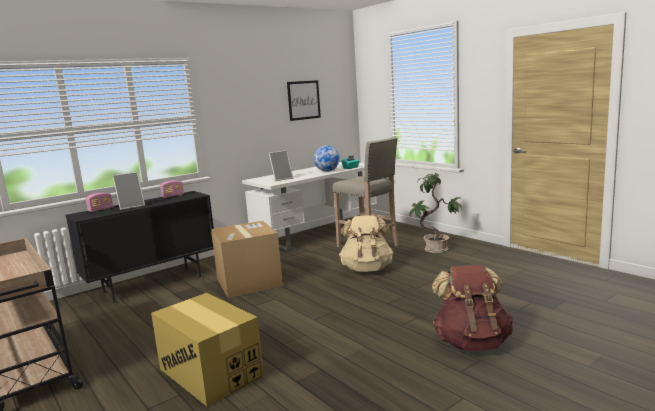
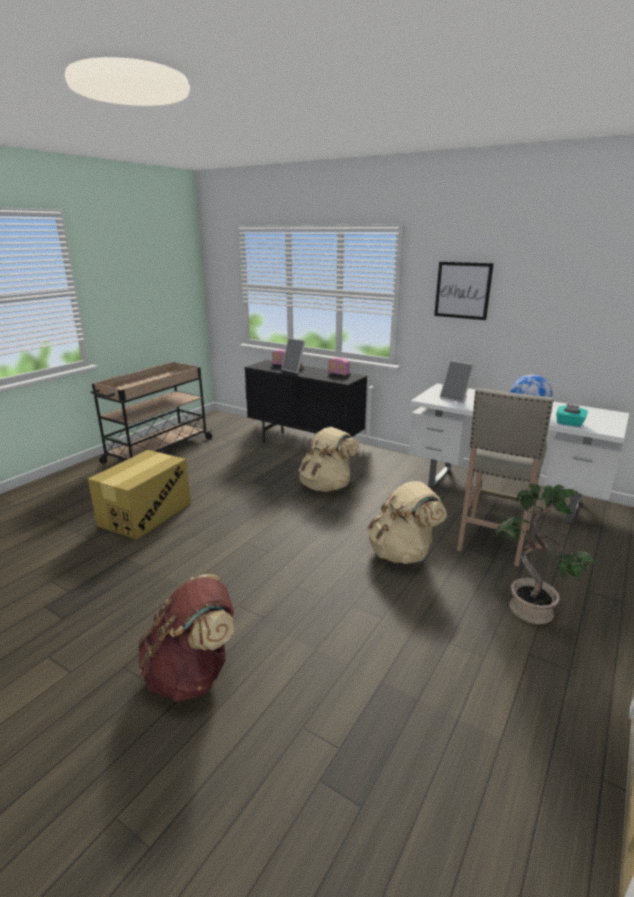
camera: 70 degrees right, 10 degrees up
(249, 282) = (326, 486): cardboard box -> beige backpack
(303, 100) = (568, 297): picture -> picture (462, 290)

